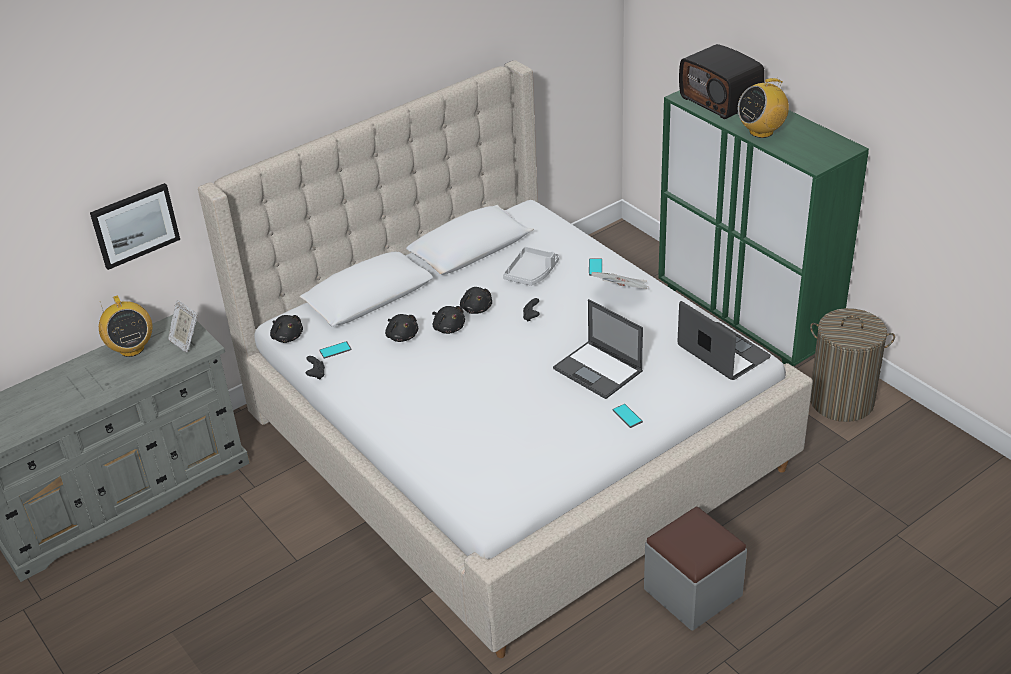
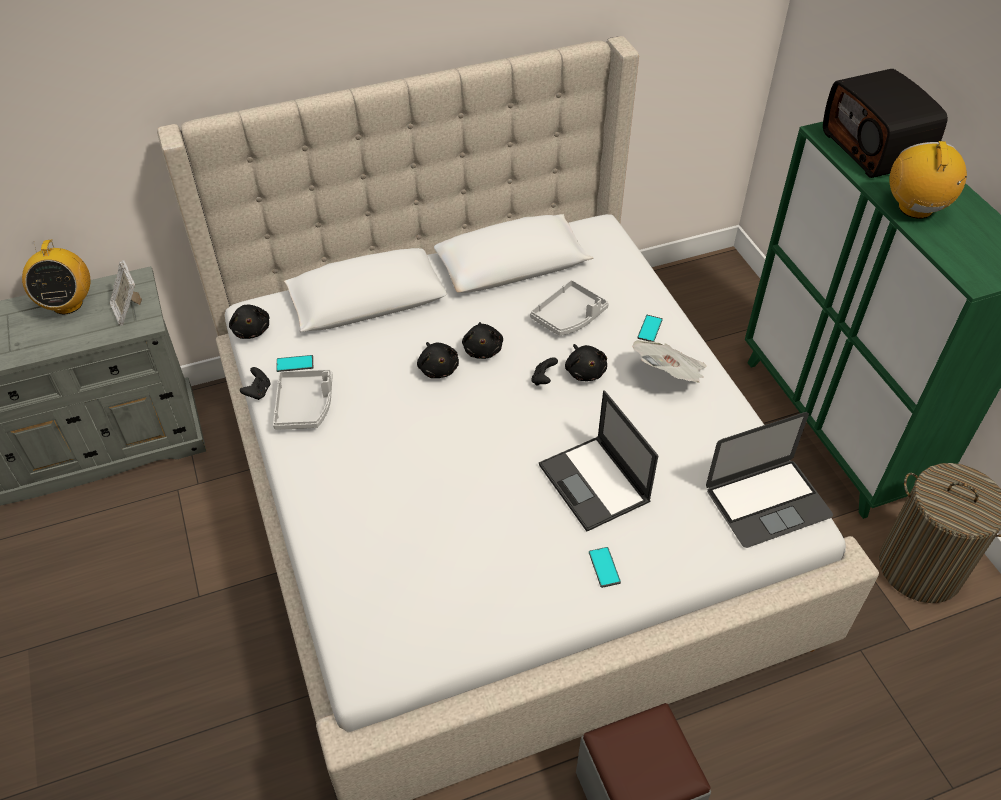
camera: 15 degrees right, 10 degrees up
(135, 225) = (76, 159): picture -> none
(358, 374) = (305, 406): none -> grey tray
(402, 336) = (379, 364): black plush toy -> black plush toy (585, 371)
(723, 352) = (767, 502): laptop -> laptop turned 90 degrees clockwise
(761, 131) = (915, 208): radio -> radio turned 105 degrees clockwise

